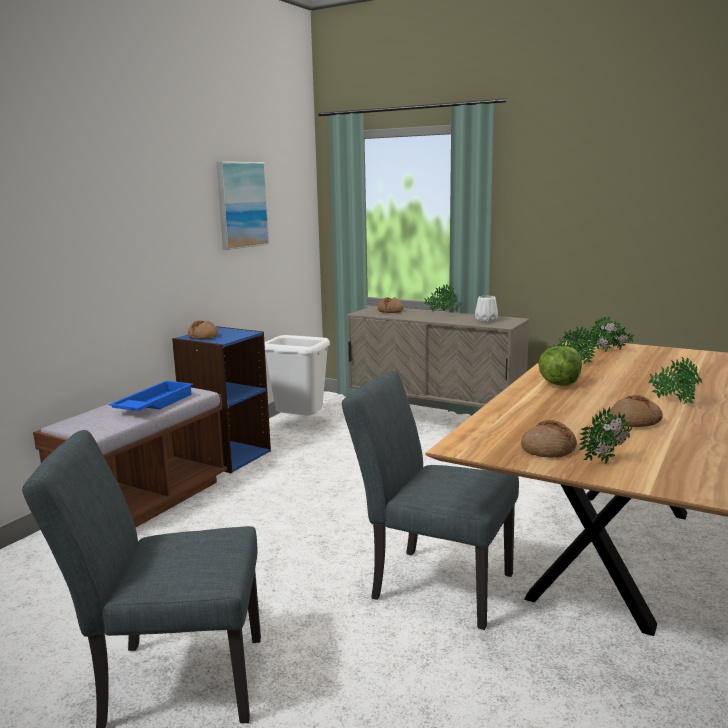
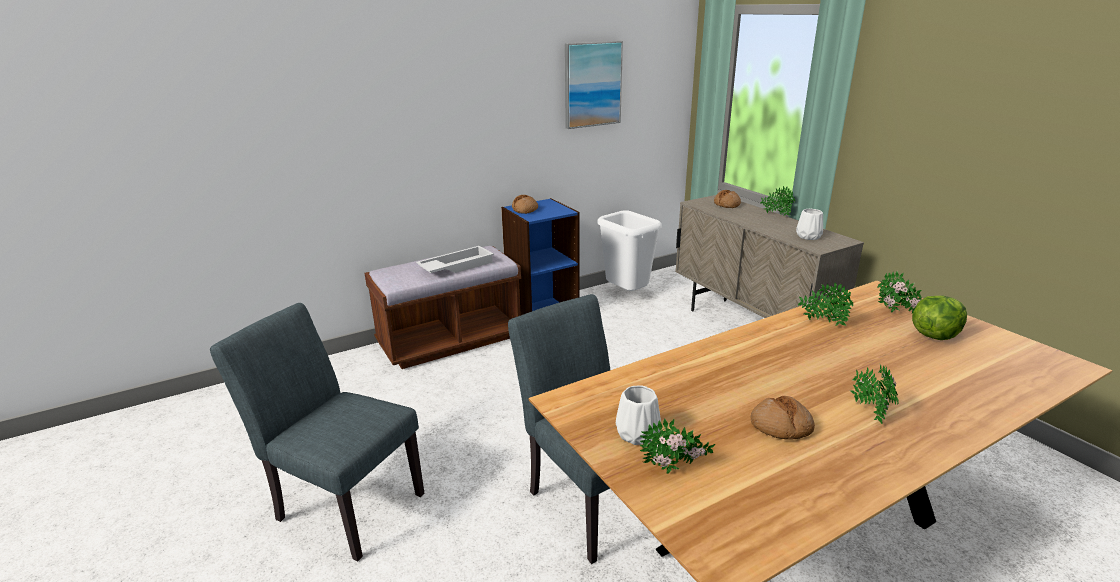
camera: 30 degrees right, 10 degrees up
(153, 404) = (456, 266): blue tray -> white tray
(548, 449) = (638, 433): bread -> white vase
(559, 384) = (771, 346): lettuce -> lettuce (934, 335)

